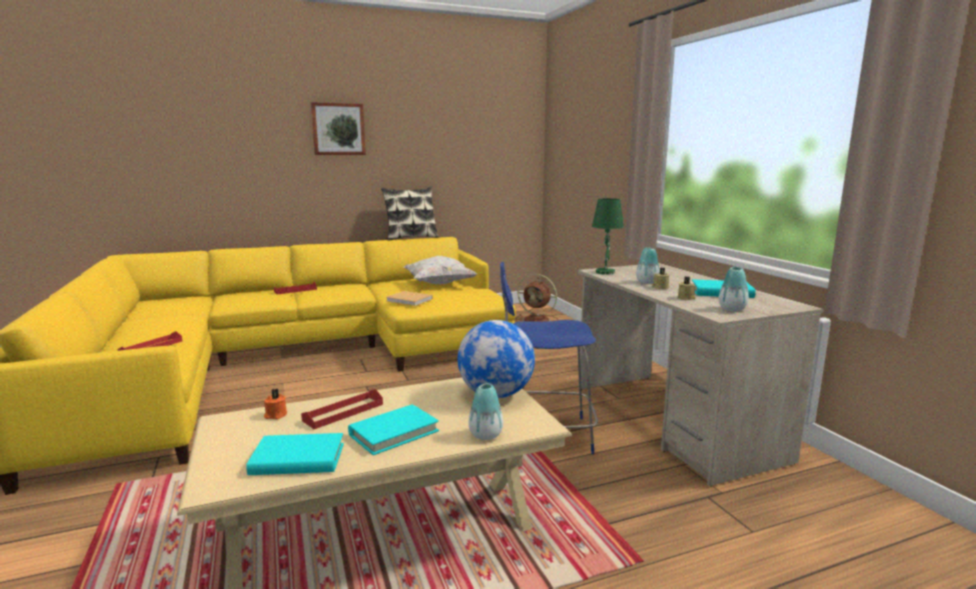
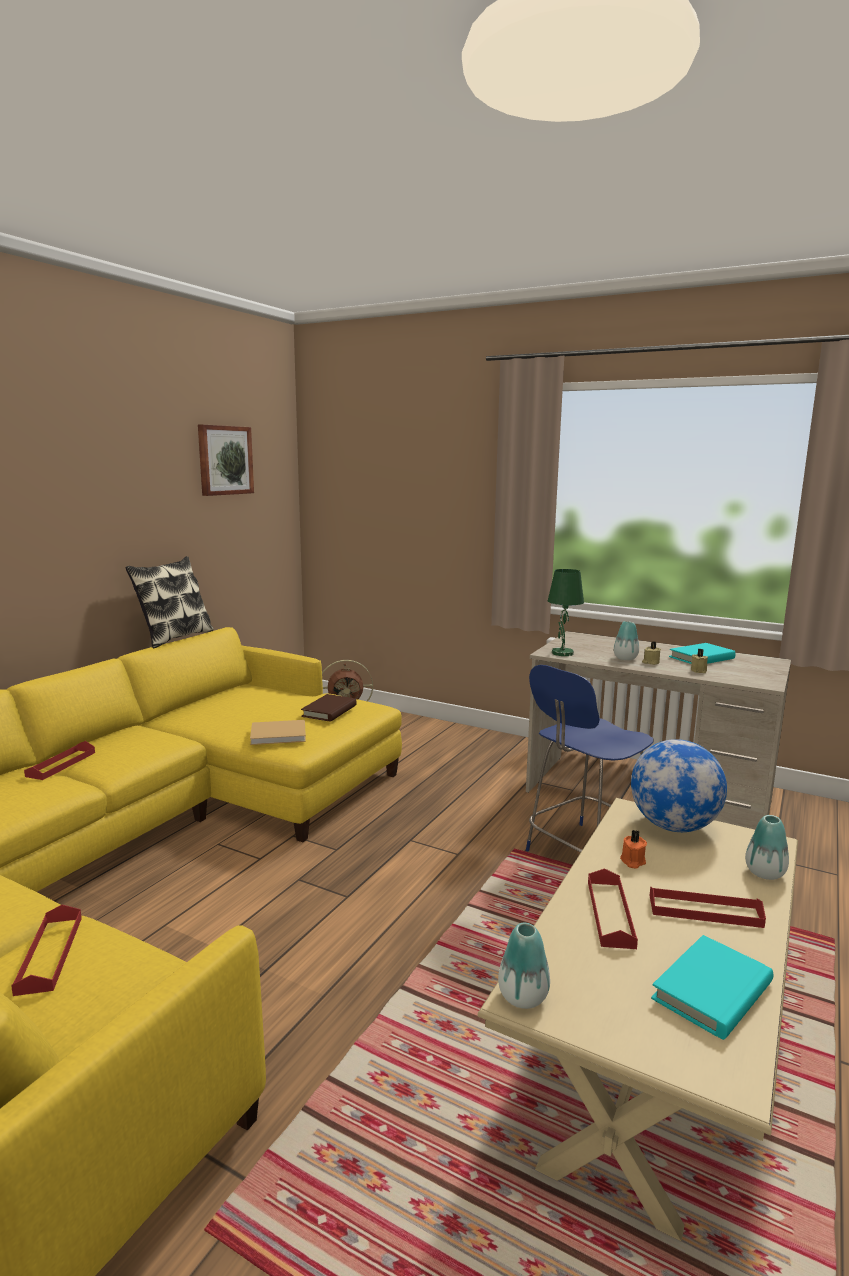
camera: 40 degrees left, 0 degrees up
(275, 415) = (559, 955): orange candle -> orange candle (632, 861)
(338, 129) = (51, 474): picture -> picture (224, 460)
(393, 433) = (705, 911): turquoise book -> red tray
(439, 284) = (266, 701): white pillow -> none
(461, 295) = (329, 711): none -> brown book
(732, 309) = (753, 674): vase -> vase (523, 997)

